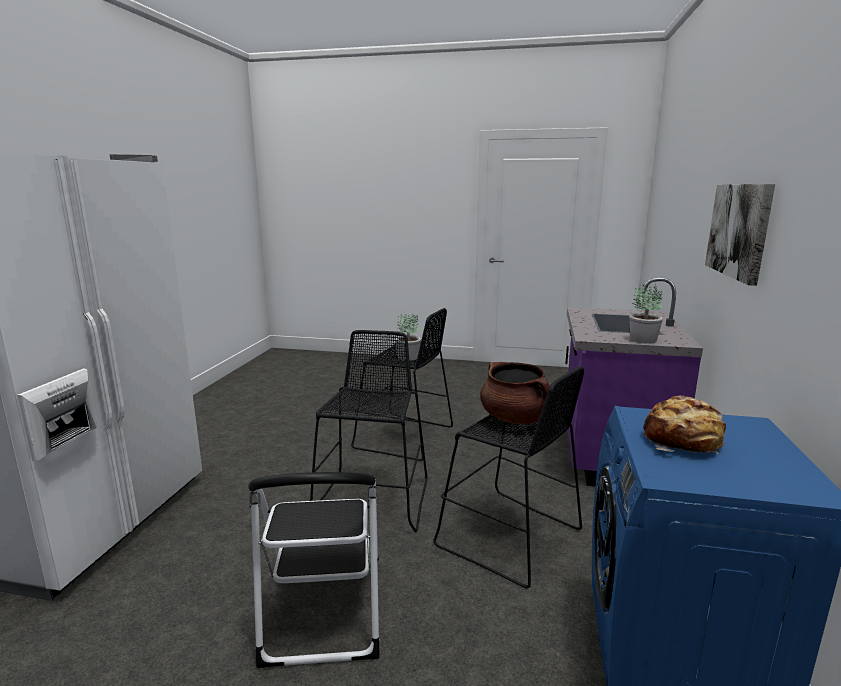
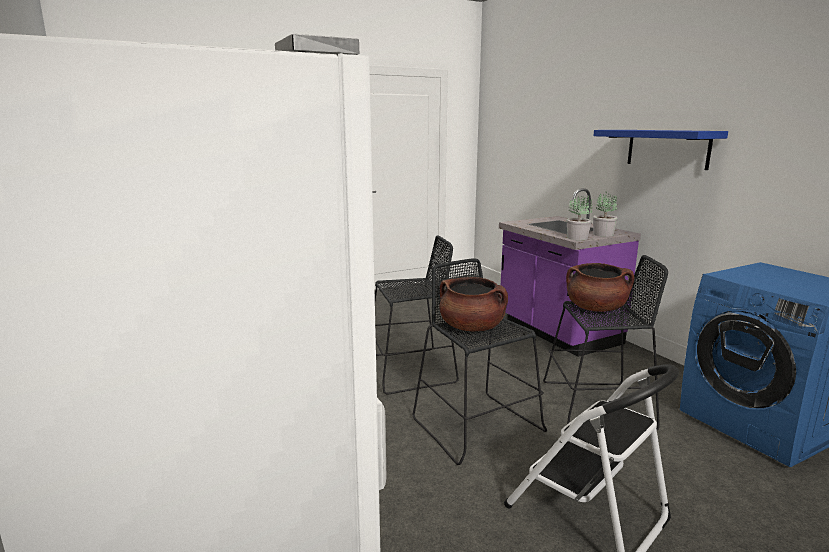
camera: 40 degrees left, 0 degrees up
(363, 398) = (471, 327): none -> brown cooking pot
(408, 357) = (418, 288): potted plant -> potted plant (578, 238)
(682, 440) = (773, 281): bread -> none
(739, 230) = (667, 148): picture -> blue shelf

